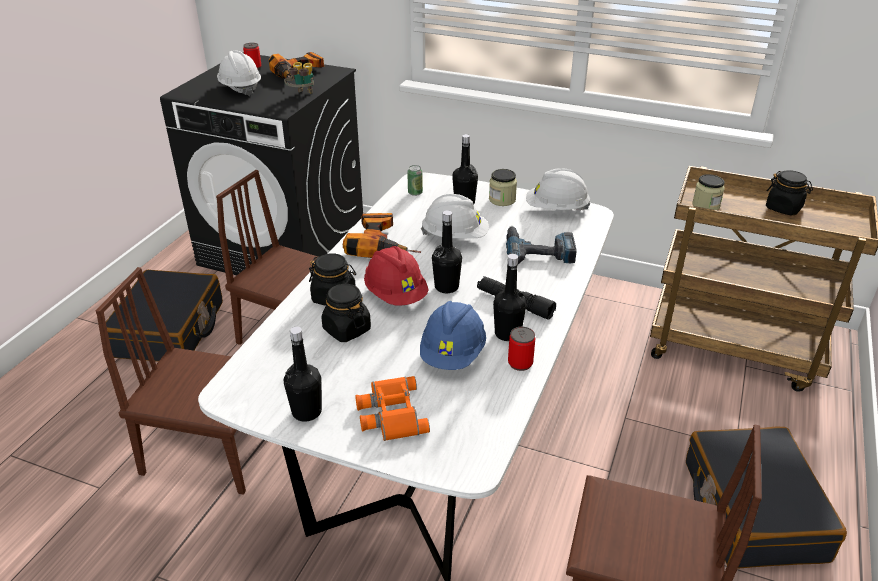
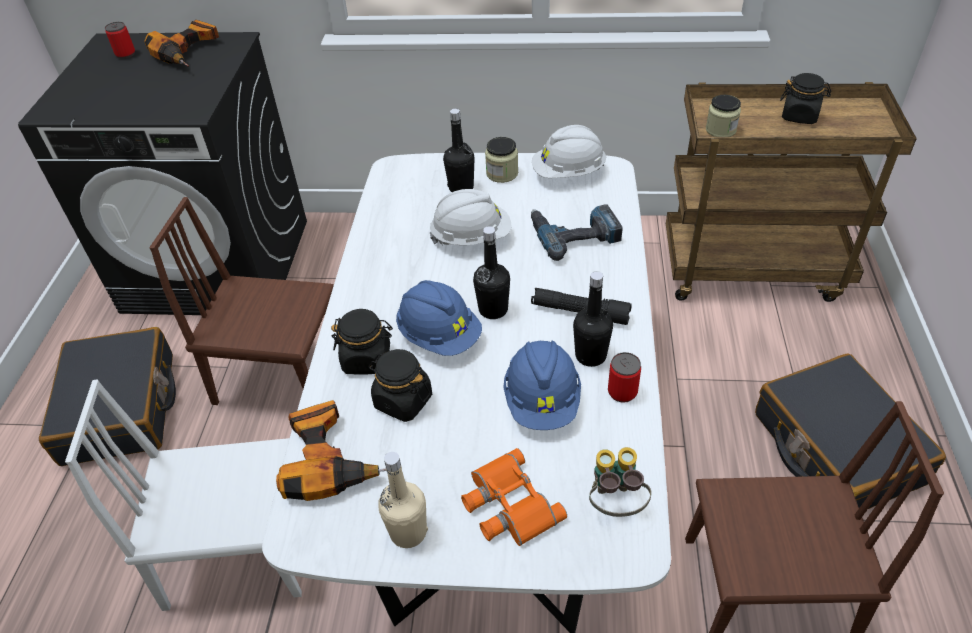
camera: 15 degrees left, 10 degrees up
(212, 450) = (240, 551): brown chair -> white chair
(240, 88) = (122, 89): white hard hat -> none
(302, 95) = (210, 84): binoculars -> binoculars (615, 503)
(306, 412) = (408, 532): black bottle -> beige bottle
(382, 244) = (390, 269): power drill -> power drill (333, 457)
(396, 295) = (439, 336): red hard hat -> blue hard hat
(415, 193) = (397, 186): can -> none

